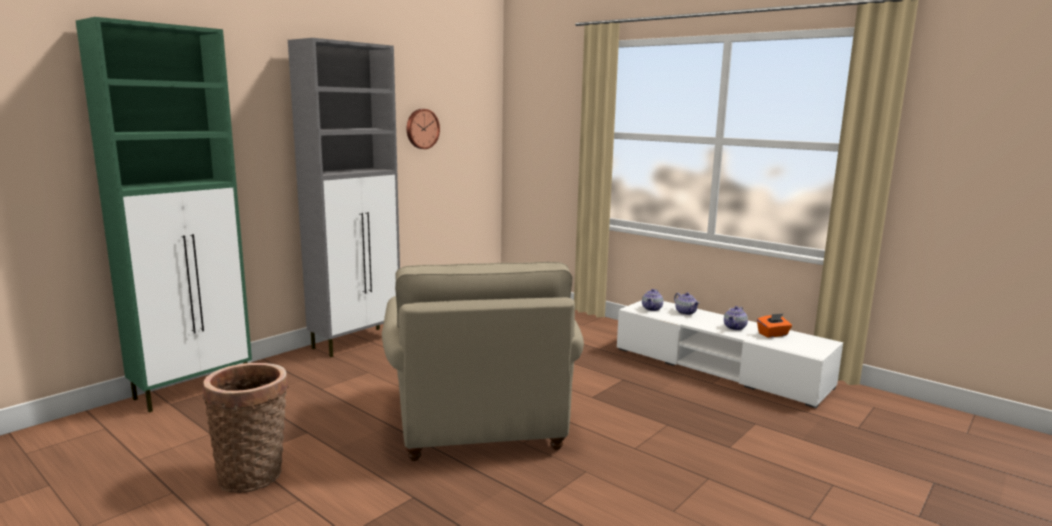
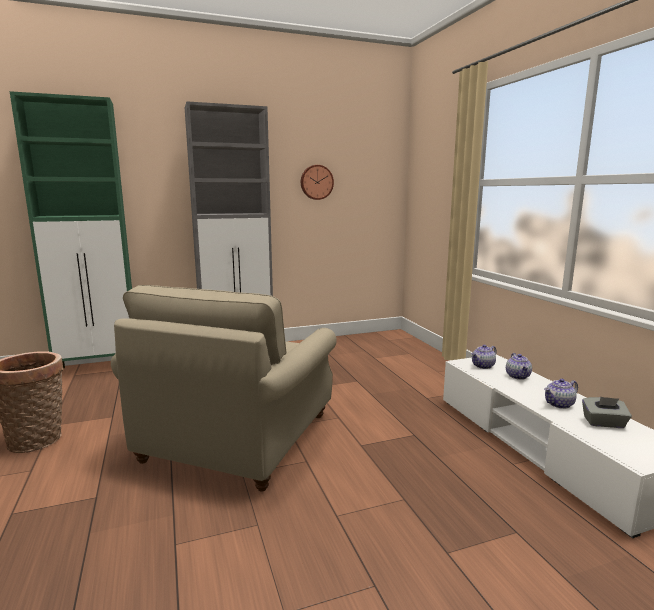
camera: 30 degrees right, 0 degrees up
(773, 334) = (604, 423): orange tissue box -> grey tissue box

